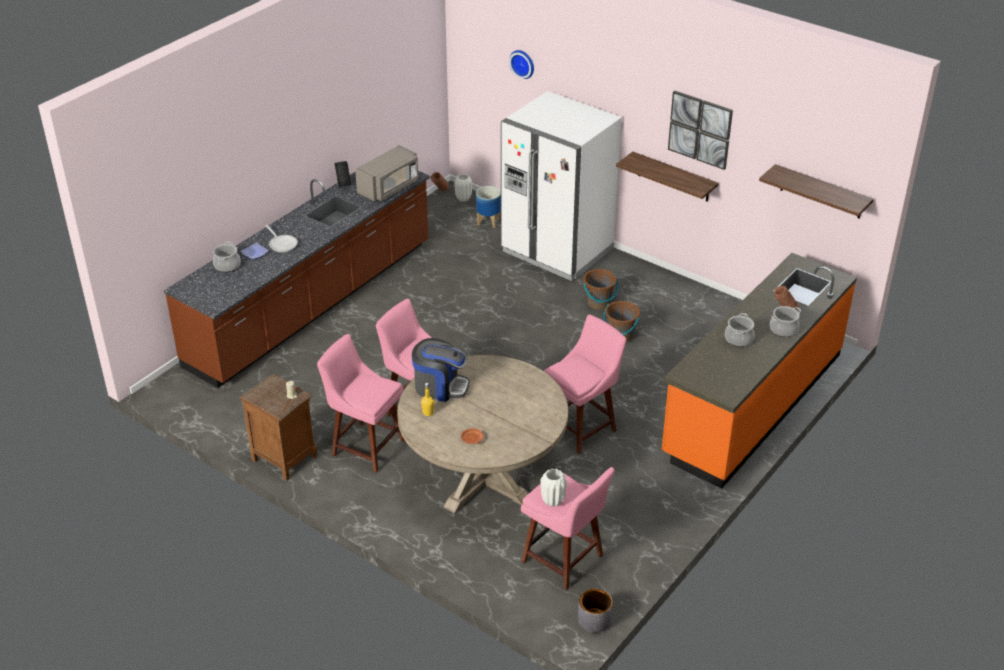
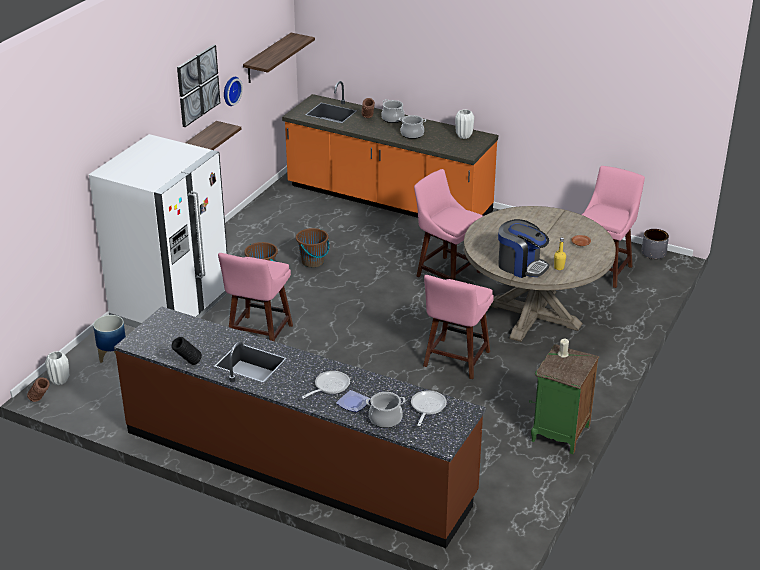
camera: 100 degrees left, 5 degrees down
(230, 287) = (427, 407): none -> frying pan
(284, 457) = (559, 433): brown nightstand -> green nightstand
(365, 446) = (520, 385): pink stool -> pink stool (258, 335)
(389, 188) = (193, 329): grey microwave -> none
(440, 386) = (521, 266): coffee machine -> coffee machine turned 120 degrees clockwise
(523, 63) = (60, 169): wall clock -> wall clock (230, 90)
(553, 501) = (615, 216): white vase -> white vase (464, 136)

